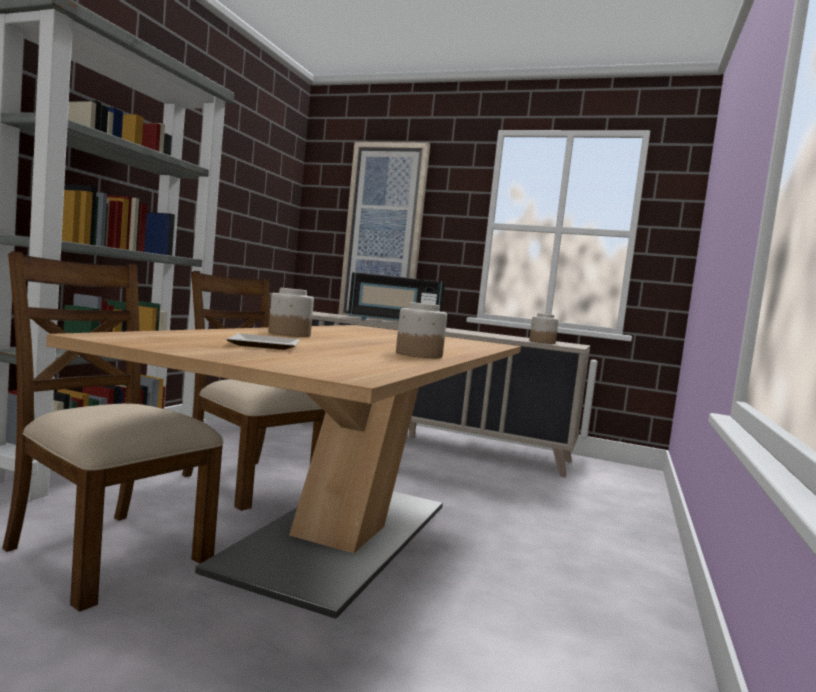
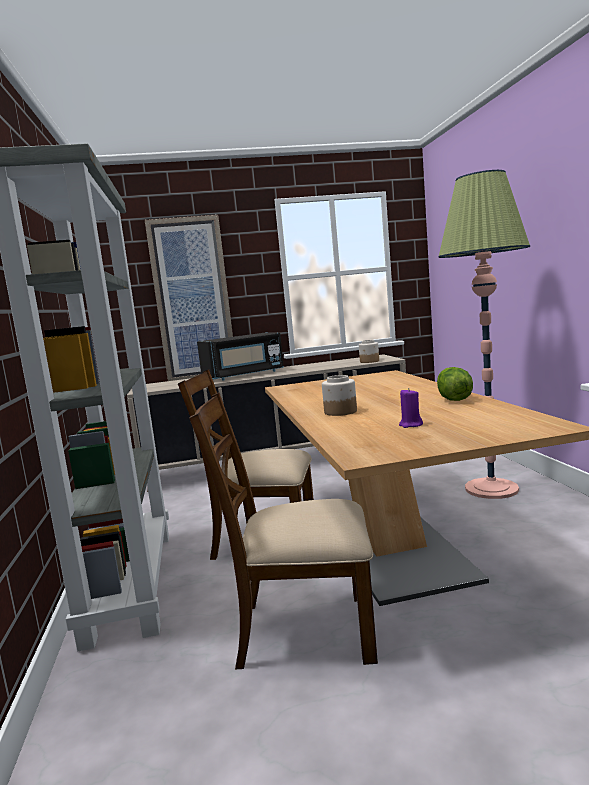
camera: 30 degrees left, 5 degrees up
(267, 345) = (410, 425): plate -> purple candle
(418, 355) = (453, 399): jar -> lettuce
(576, 548) = (491, 489): none -> floor lamp

